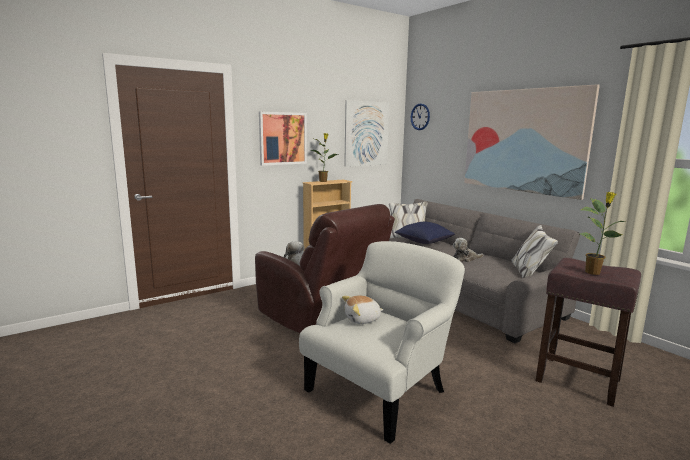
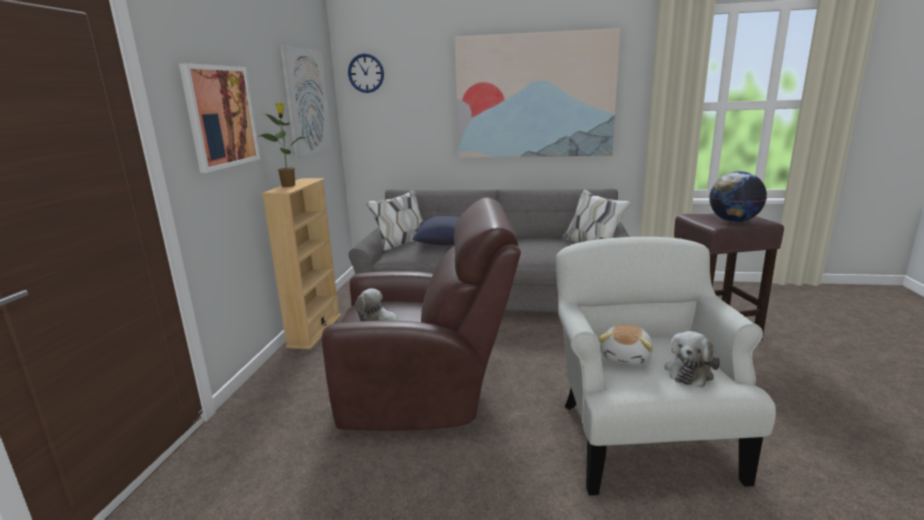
camera: 45 degrees left, 5 degrees up
(465, 259) = (524, 248): plush toy -> plush toy (689, 371)
(594, 272) = (733, 221): potted plant -> globe

